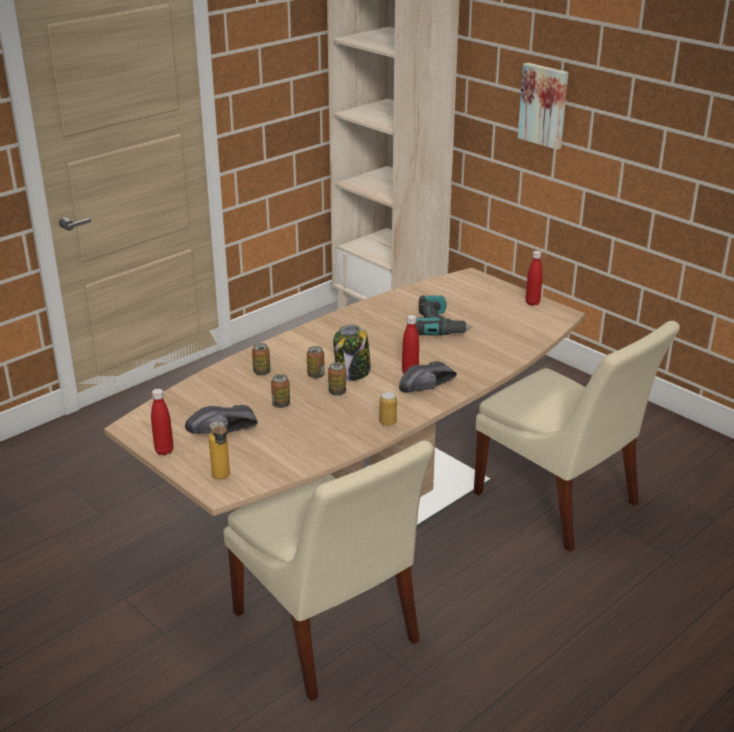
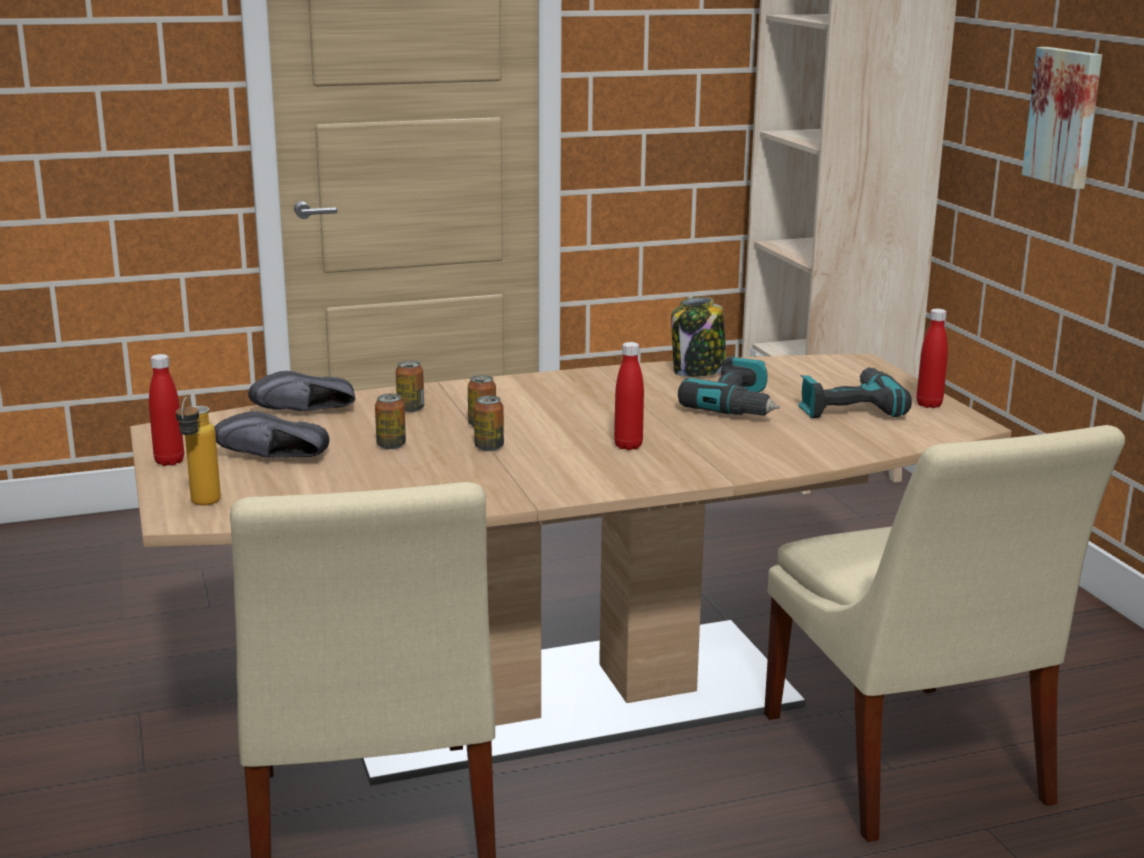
camera: 25 degrees right, 10 degrees down
(353, 373) = (539, 432): jar -> jar (698, 371)
(388, 422) = (520, 494): can -> none
(428, 389) = (633, 469): black shoe -> black shoe (307, 413)
(495, 314) = (848, 407): none -> power drill

